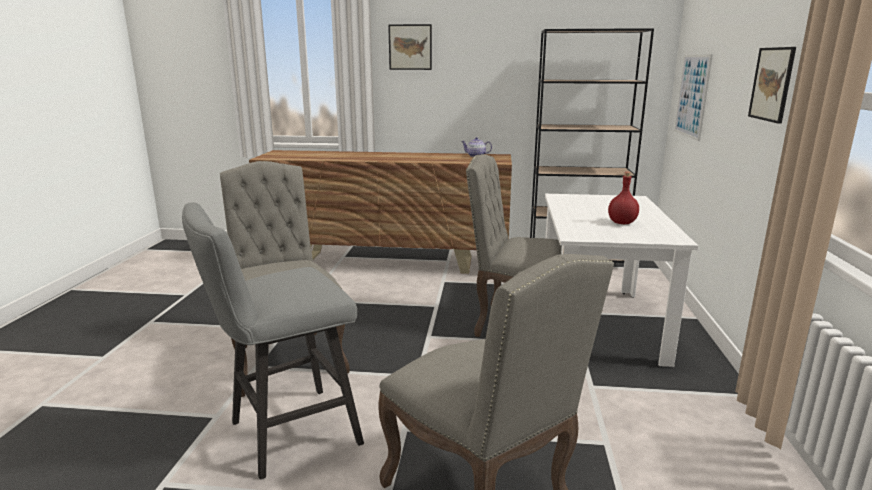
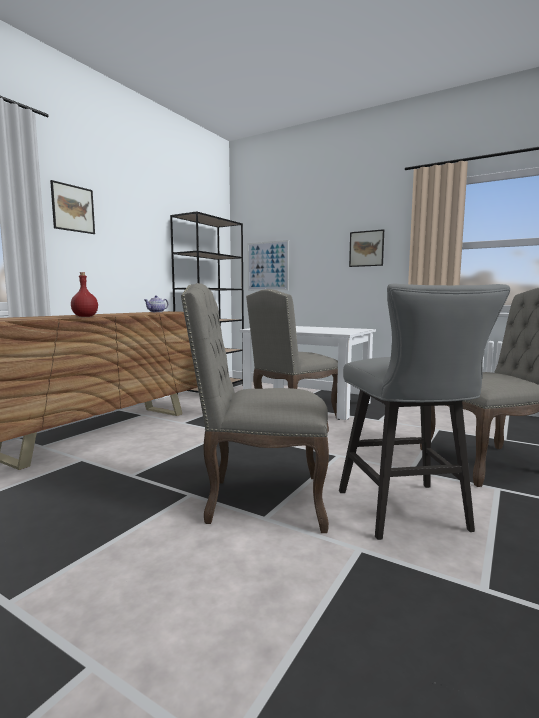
camera: 65 degrees left, 10 degrees down
(622, 223) = (326, 329): red bottle -> red bottle (85, 316)

